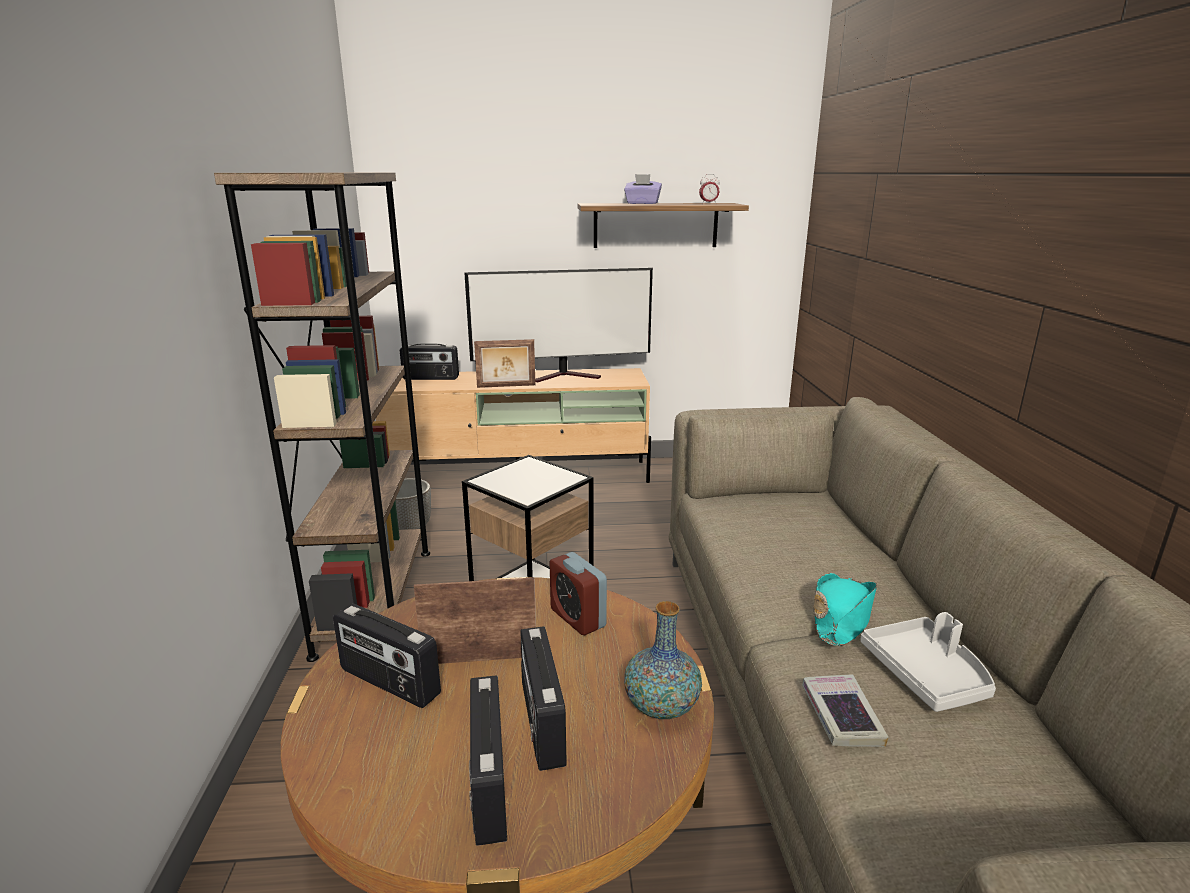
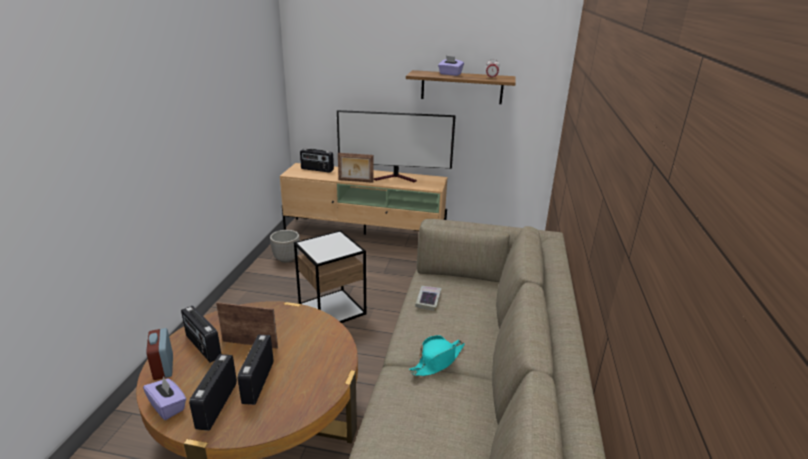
camera: 15 degrees right, 5 degrees up
(375, 600) = (249, 298): brown bookcase -> none
(385, 814) = (168, 406): none -> purple tissue box
(577, 618) = (310, 332): alarm clock -> alarm clock (163, 367)
(661, 707) = (319, 387): vase -> none
(841, 716) = (390, 412): book -> book (428, 300)
(926, 674) = (455, 401): grey tray -> none

